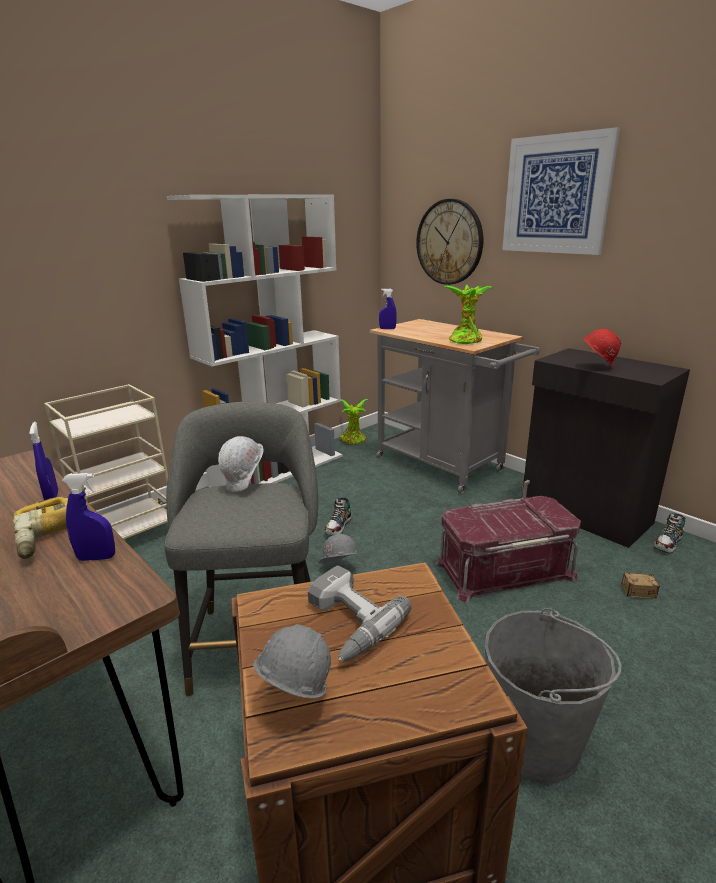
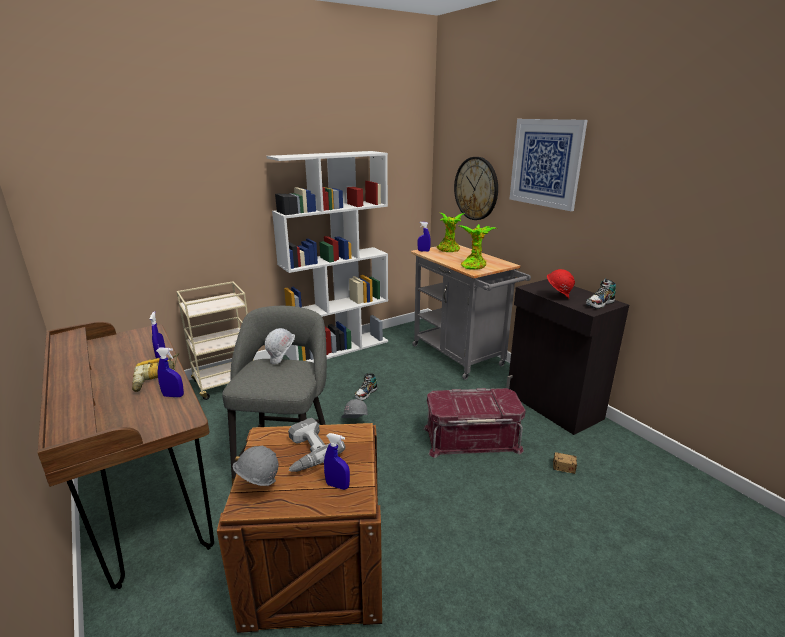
camera: 10 degrees right, 0 degrees up
(353, 441) = (401, 330): potted plant -> potted plant (449, 250)
(427, 673) = (337, 485): none -> blue spray bottle
(535, 741) = (440, 551): grey bucket -> none
(668, 543) = (607, 435): shoe -> shoe (599, 304)

